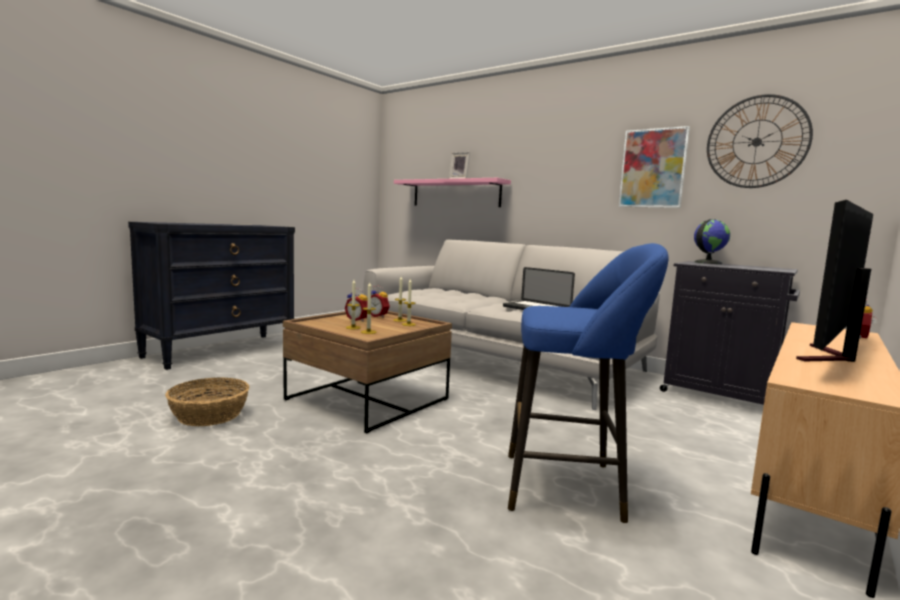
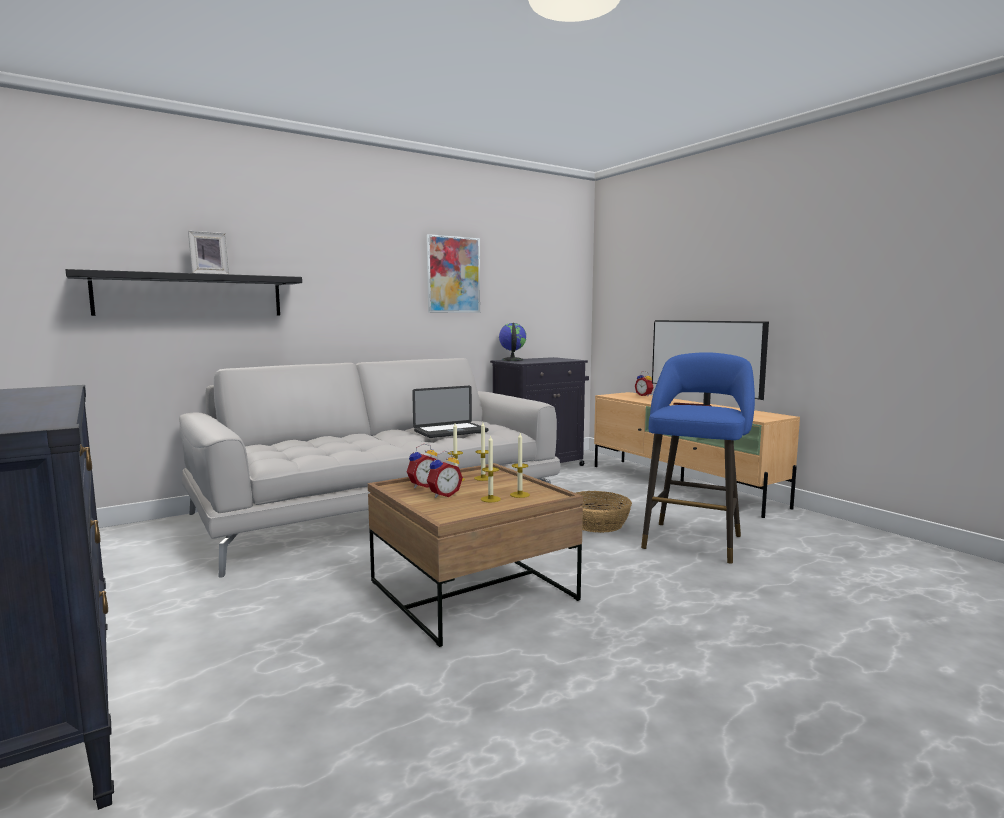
camera: 70 degrees left, 0 degrees up
(210, 415) = (475, 712): basket -> basket (597, 523)
(455, 193) = (191, 295): pink shelf -> black shelf
(756, 142) = (522, 258): wall clock -> none

